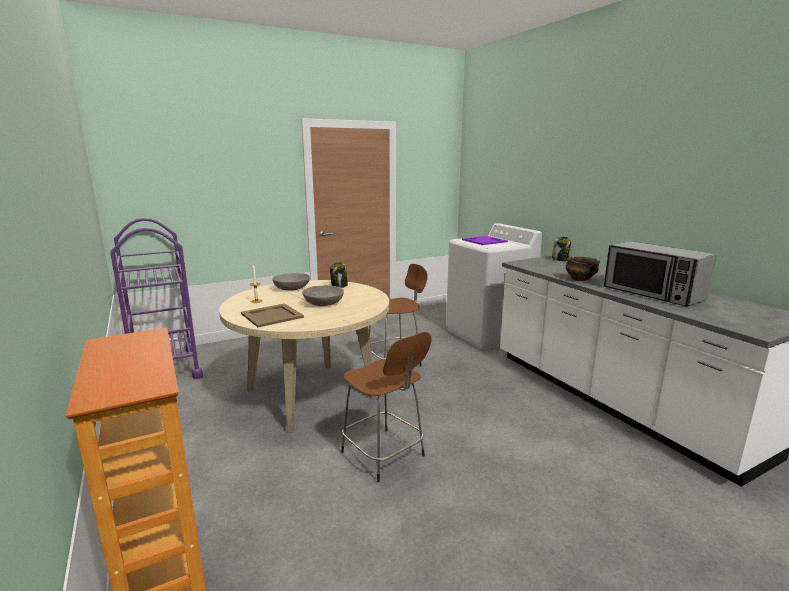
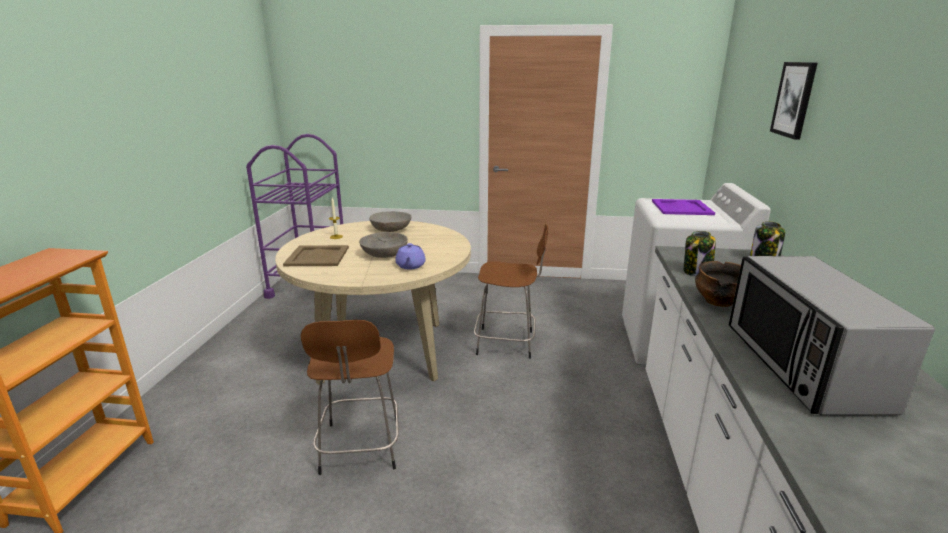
camera: 35 degrees right, 5 degrees up
(339, 286) = (438, 236): jar -> jar (697, 272)
(359, 306) = (410, 266): none -> purple teapot
(543, 167) = (794, 99): none -> picture

